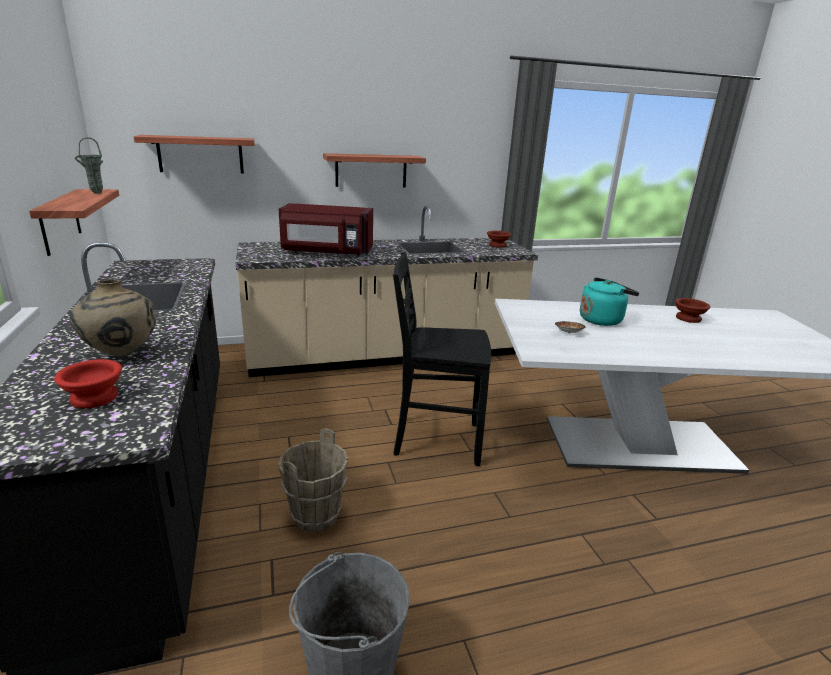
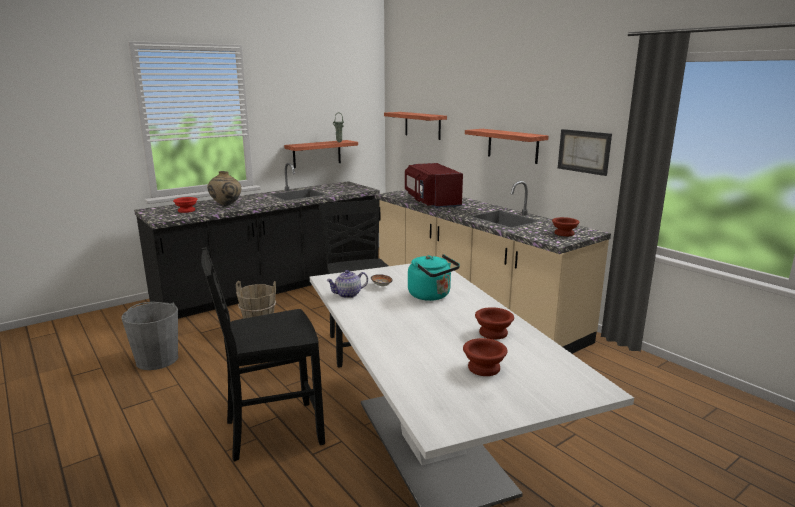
camera: 70 degrees right, 5 degrees down
(457, 169) = (584, 151): none -> picture
(594, 351) = (348, 294): none -> teapot
(613, 544) = (271, 431): none -> black chair
(755, 334) = (485, 367): none -> brown bowl

